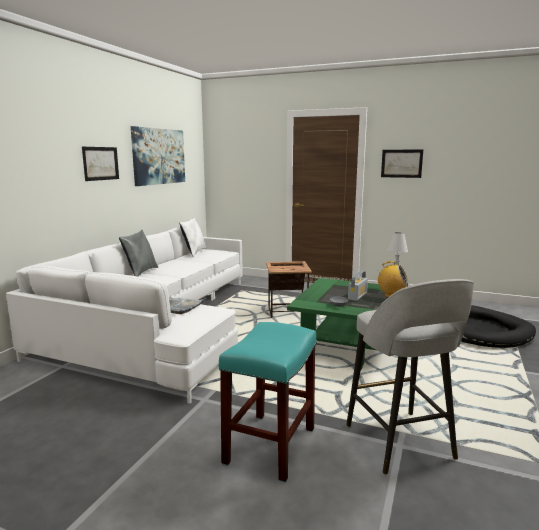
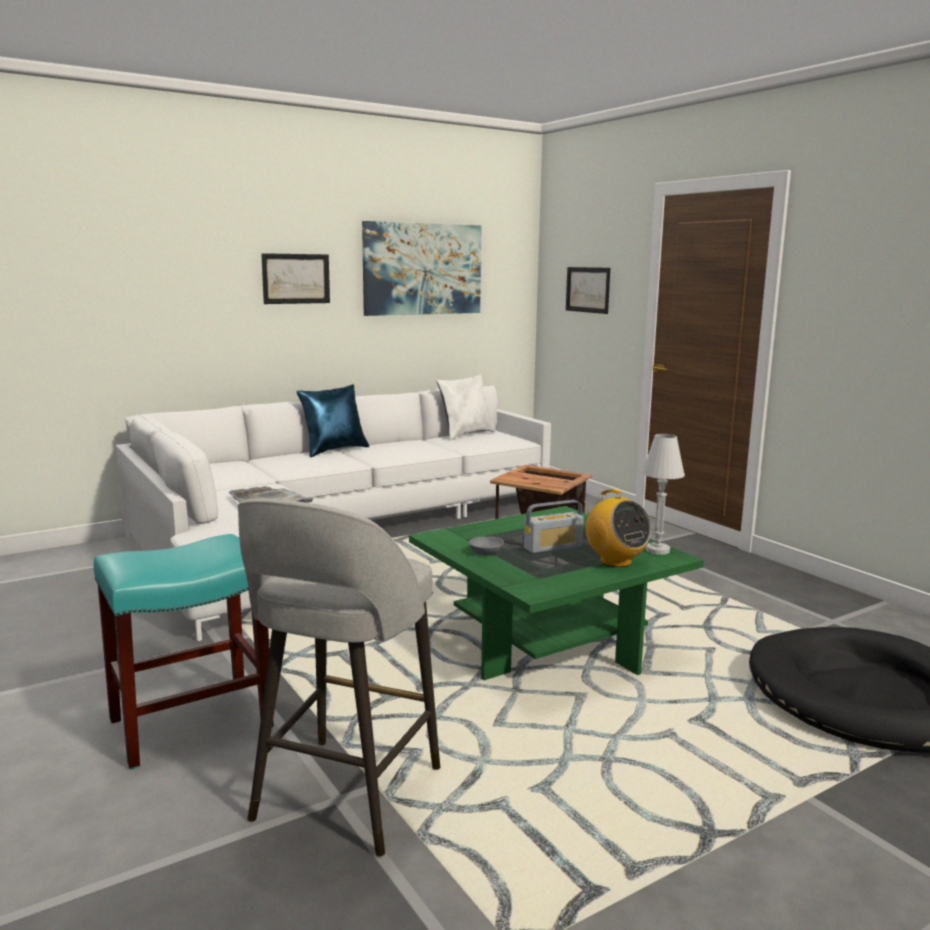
camera: 35 degrees right, 0 degrees up
(140, 272) = (334, 450): grey pillow -> blue pillow
(401, 163) = (848, 292): picture -> picture (587, 289)

